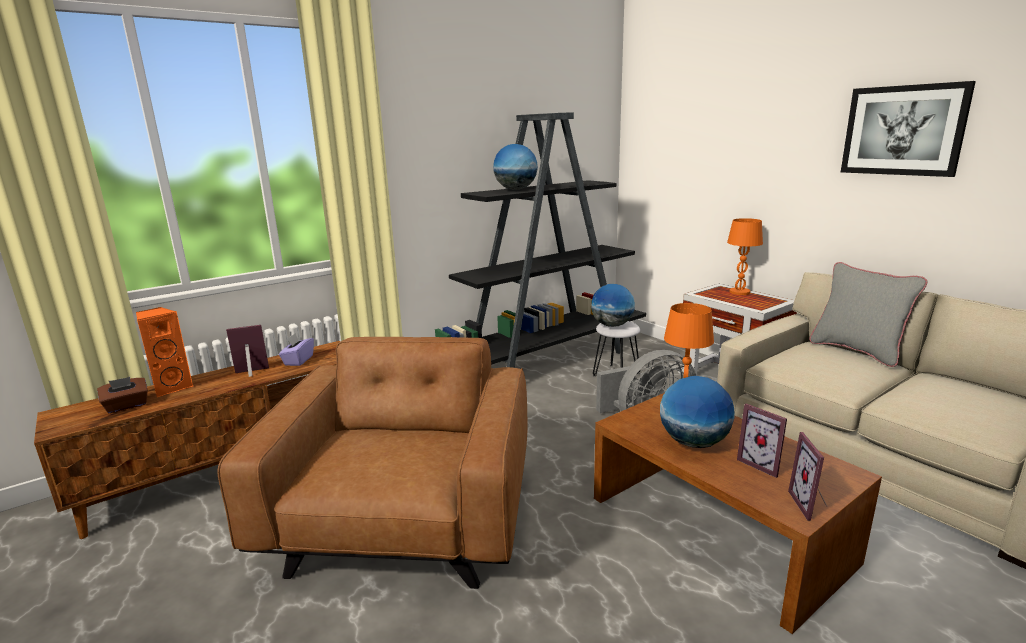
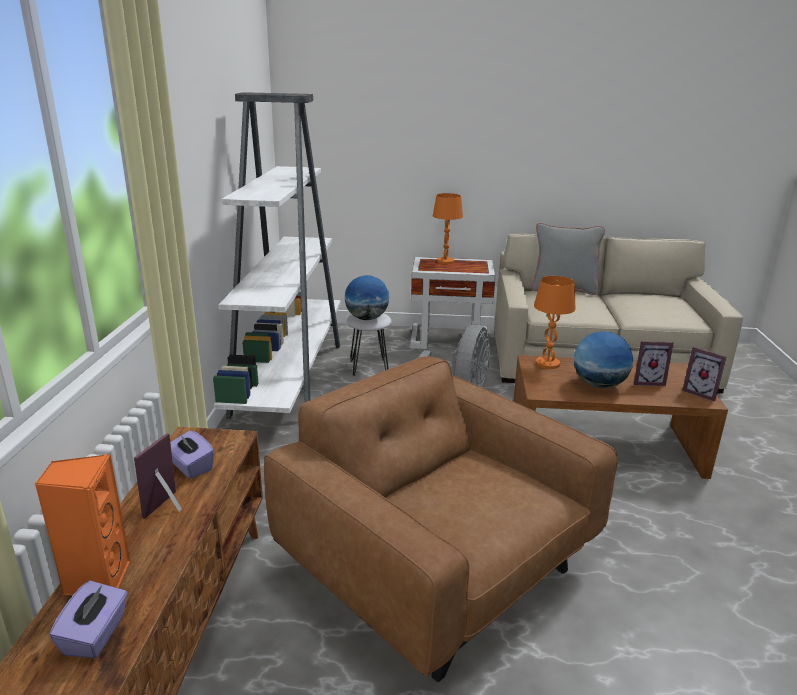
camera: 50 degrees left, 5 degrees up
(127, 406) = (95, 635): brown tissue box -> purple tissue box
(515, 189) = (264, 187): globe -> none
(548, 360) = (289, 376): black bookcase -> white bookcase
(903, 130) = (562, 116): picture -> none

